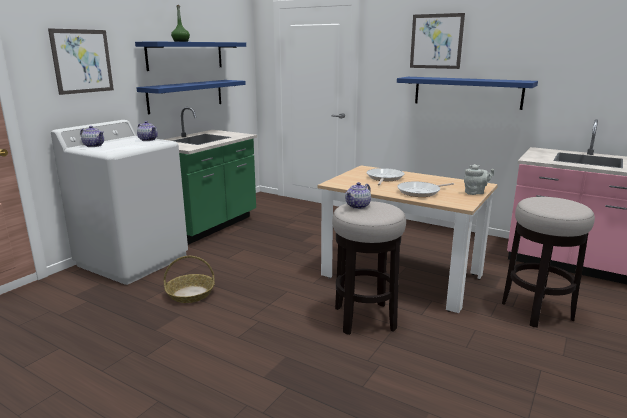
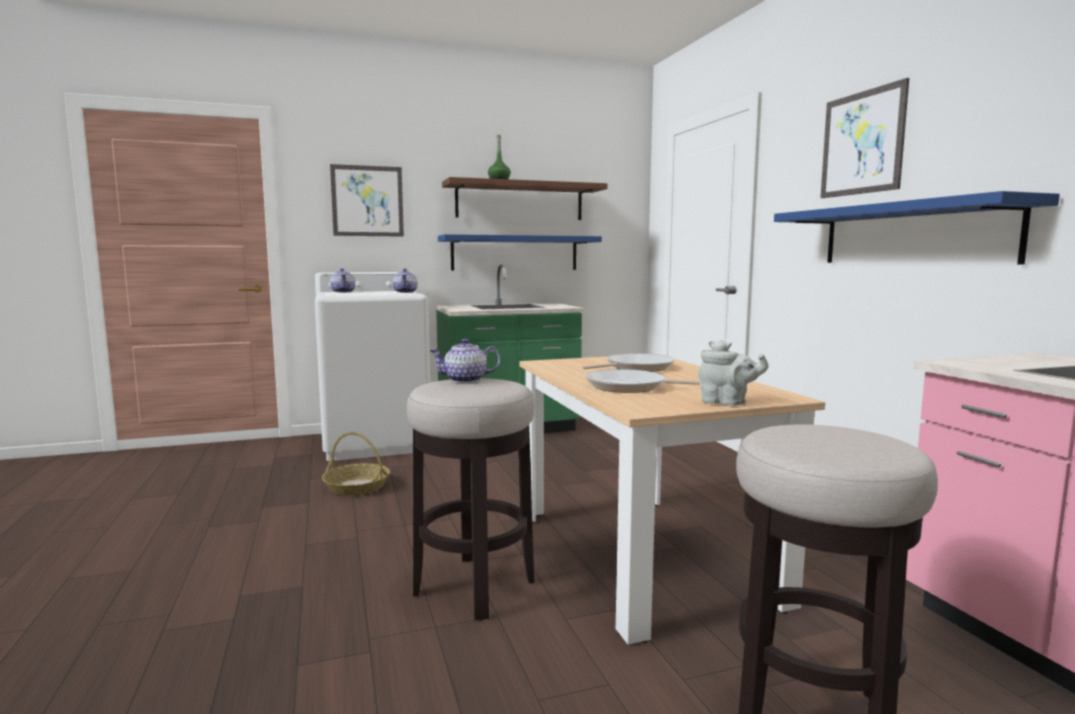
camera: 40 degrees right, 10 degrees down
(185, 55) = (520, 201): blue shelf -> brown shelf

